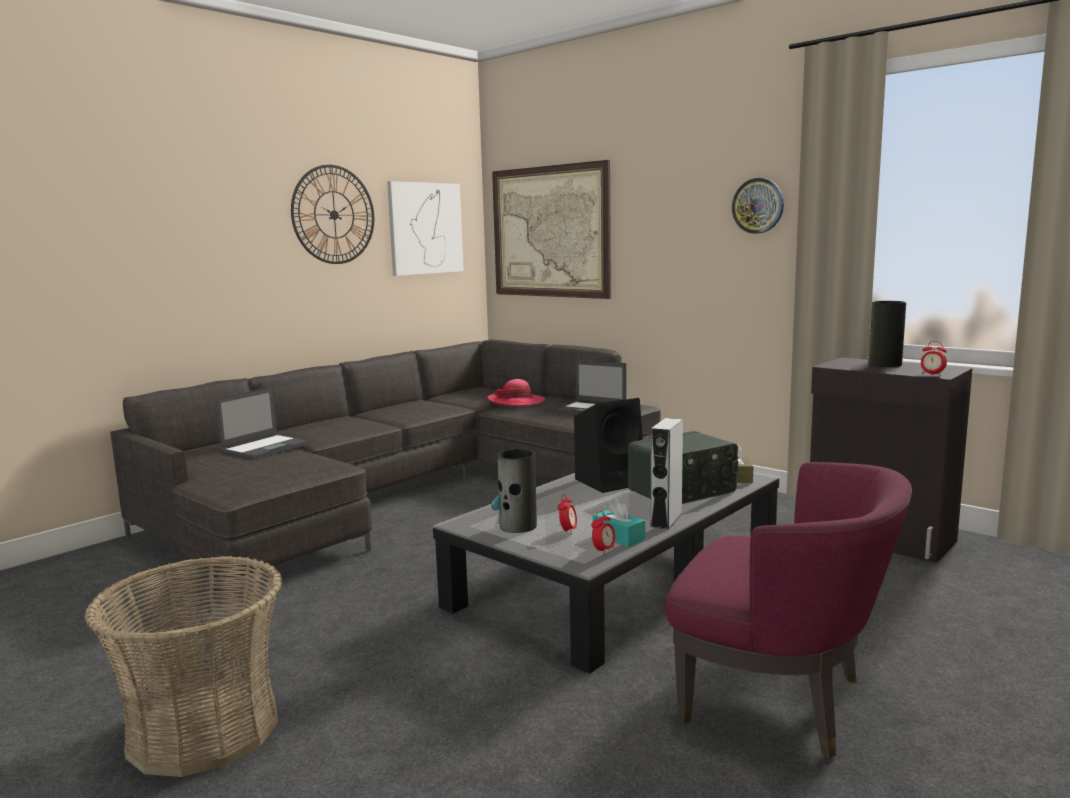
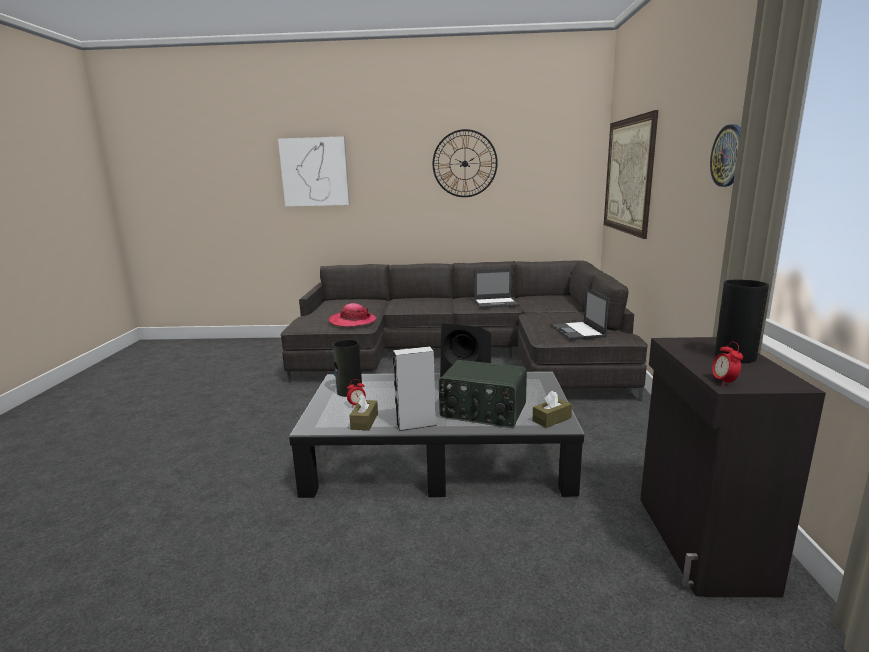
camera: 50 degrees right, 5 degrees up
(203, 729) = (176, 430): basket -> none
(266, 447) = (366, 306): laptop -> laptop (496, 303)
(425, 228) = (544, 171): picture -> picture (314, 172)
(516, 402) = (552, 312): hat -> hat (352, 321)
(603, 551) = (335, 425): alarm clock -> none
(618, 537) = (364, 421): turquoise tissue box -> brown tissue box
(780, 700) = (322, 583): purple armchair -> none

